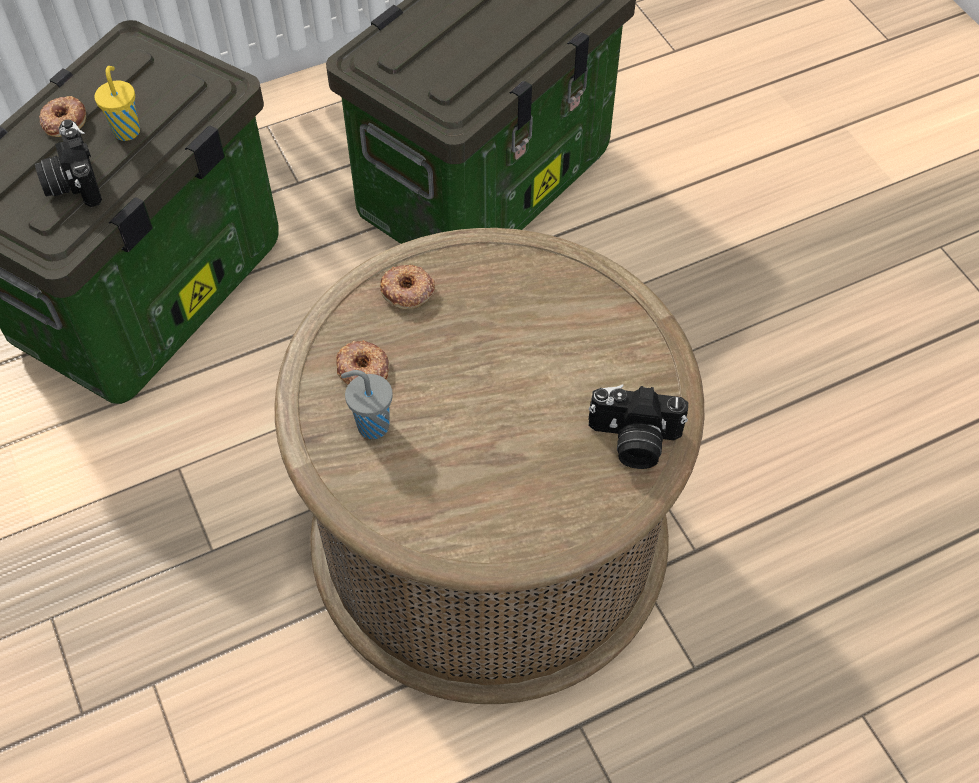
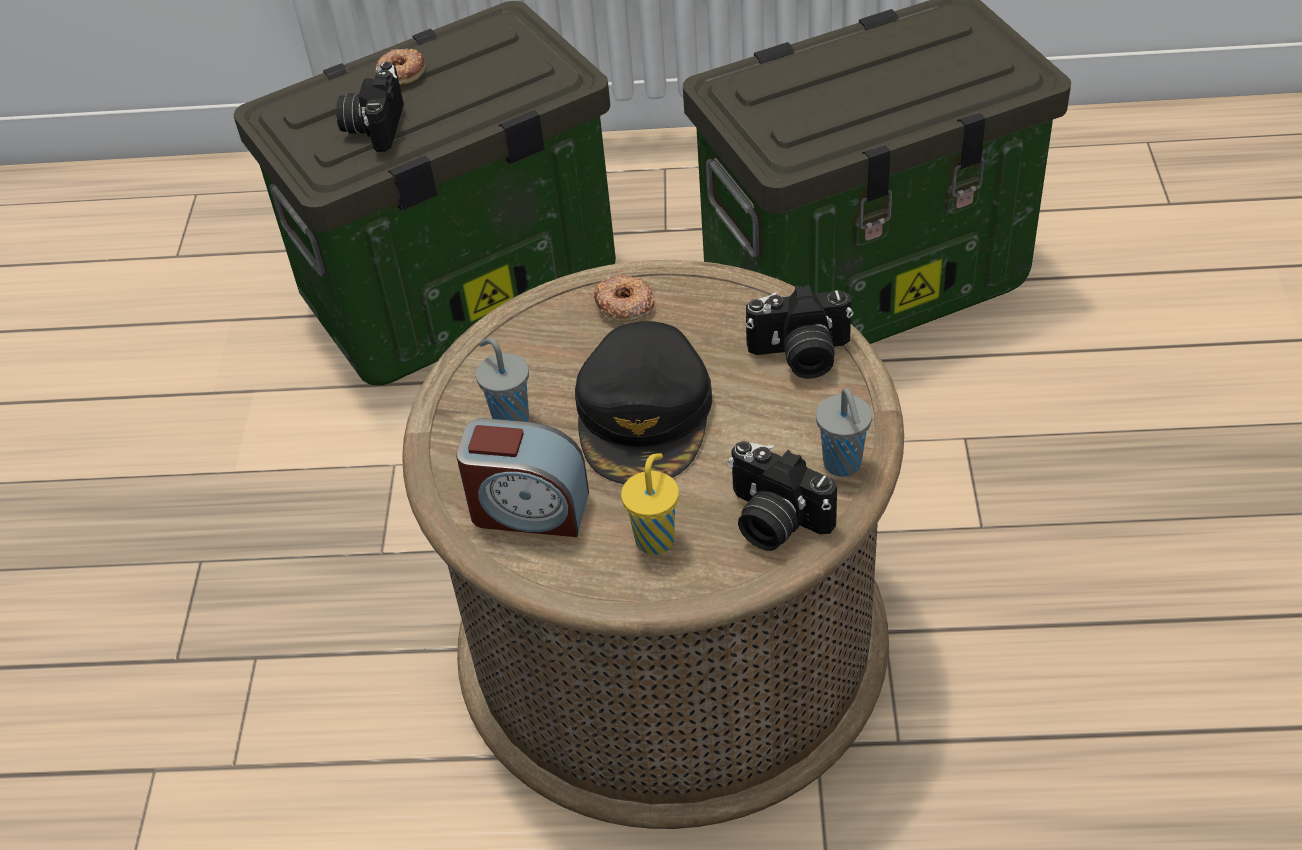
camera: 30 degrees right, 10 degrees down
(127, 130) = (452, 94): yellow cup -> yellow cup (655, 538)
(362, 369) = (534, 364): donut -> none
(437, 501) = (528, 509): none -> alarm clock
(481, 385) = (645, 415): none -> black cap
(574, 292) = (800, 356): none -> camera
(658, 376) = (843, 465): none -> grey cup

